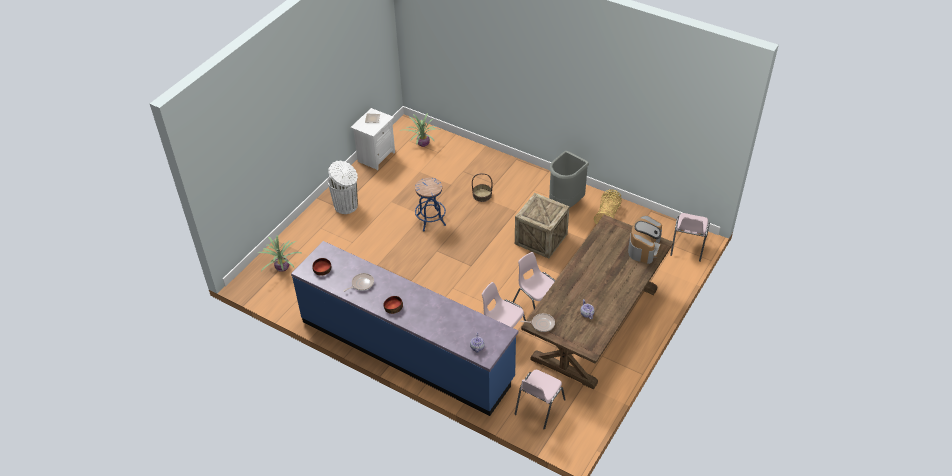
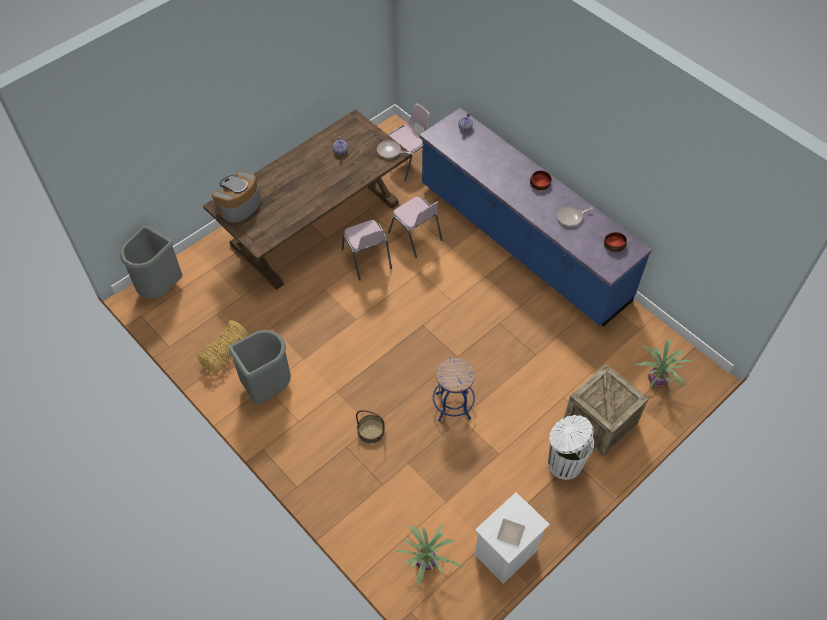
camera: 165 degrees left, 10 degrees up
(541, 239) = (324, 341): crate -> crate (600, 422)
(687, 246) = (160, 287): pink chair -> grey trash can

